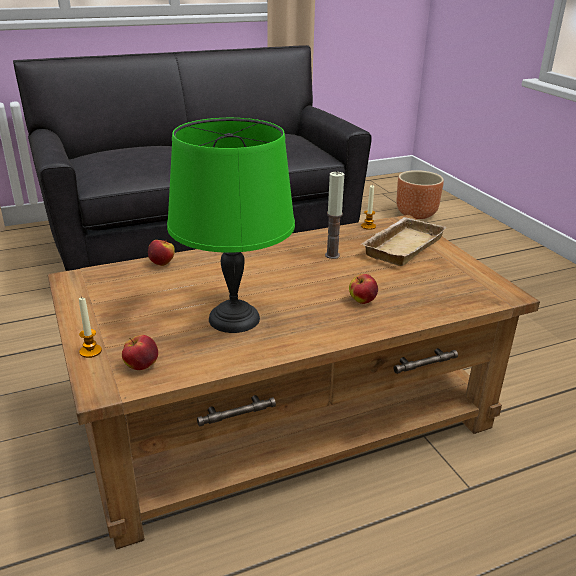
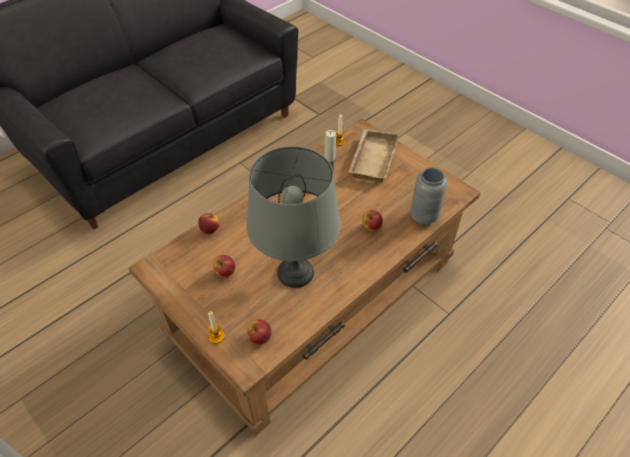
camera: 20 degrees left, 20 degrees up
(149, 300) = (225, 273): none -> apple
(233, 319) = (295, 273): green table lamp -> grey table lamp
(416, 214) = (327, 63): brown planter -> none
(442, 306) = (423, 216): none -> grey vase

